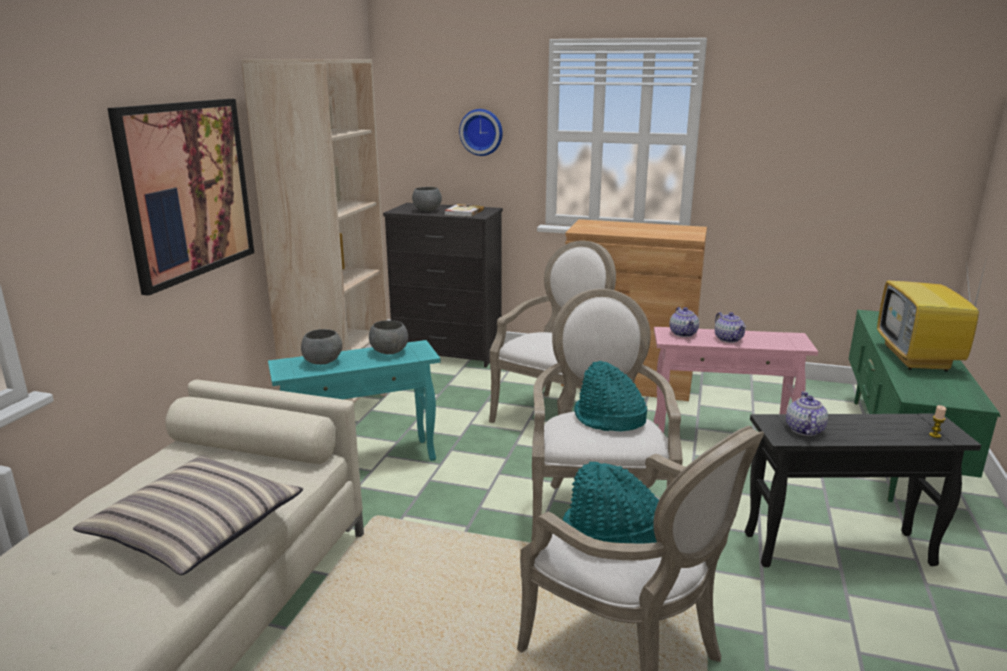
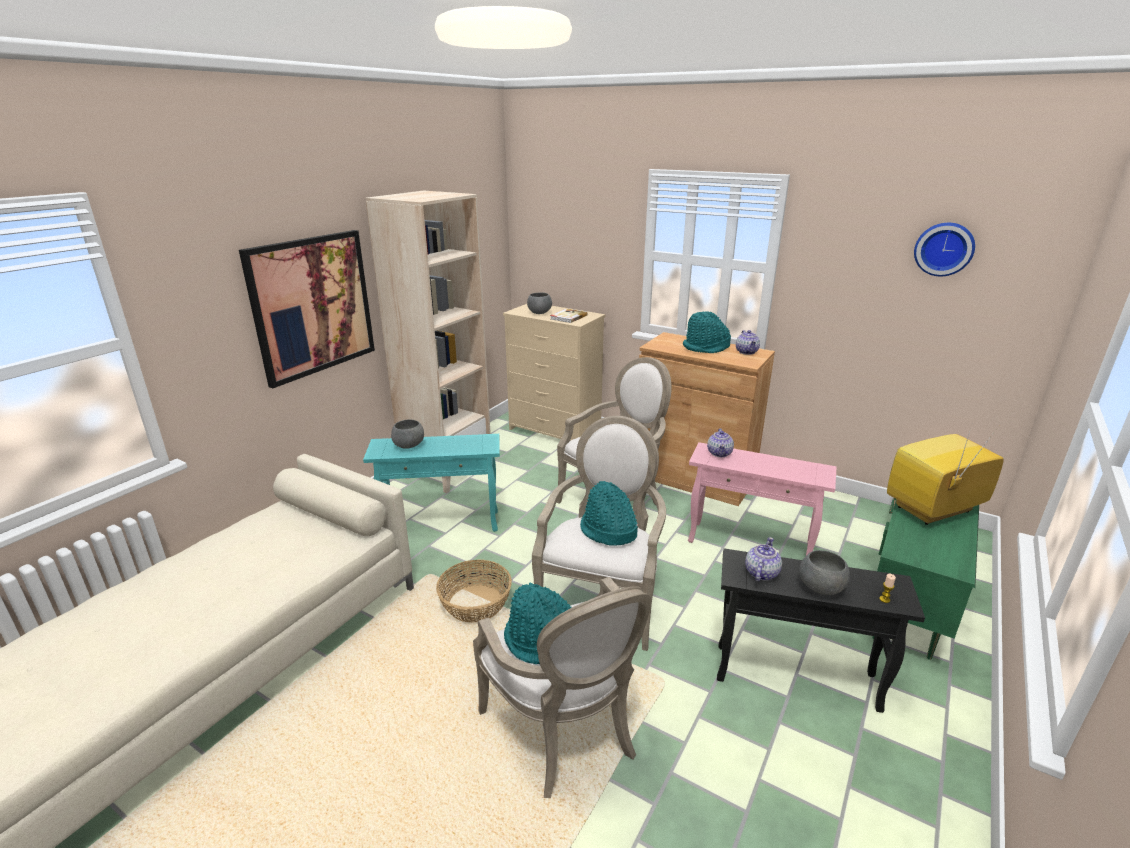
camera: 15 degrees right, 5 degrees up
(197, 528) = (257, 578): pillow -> none
(389, 352) = (463, 442): grey bowl -> grey bowl (820, 588)
(448, 353) = (555, 431): black dresser -> beige dresser
(449, 538) = (475, 603): none -> basket
(482, 132) = (591, 247): wall clock -> wall clock (944, 249)
(636, 228) = (706, 348): none -> turquoise hat
(728, 339) = (757, 464): teapot -> teapot (746, 352)
(918, 359) = (933, 511): television -> television turned 45 degrees clockwise

